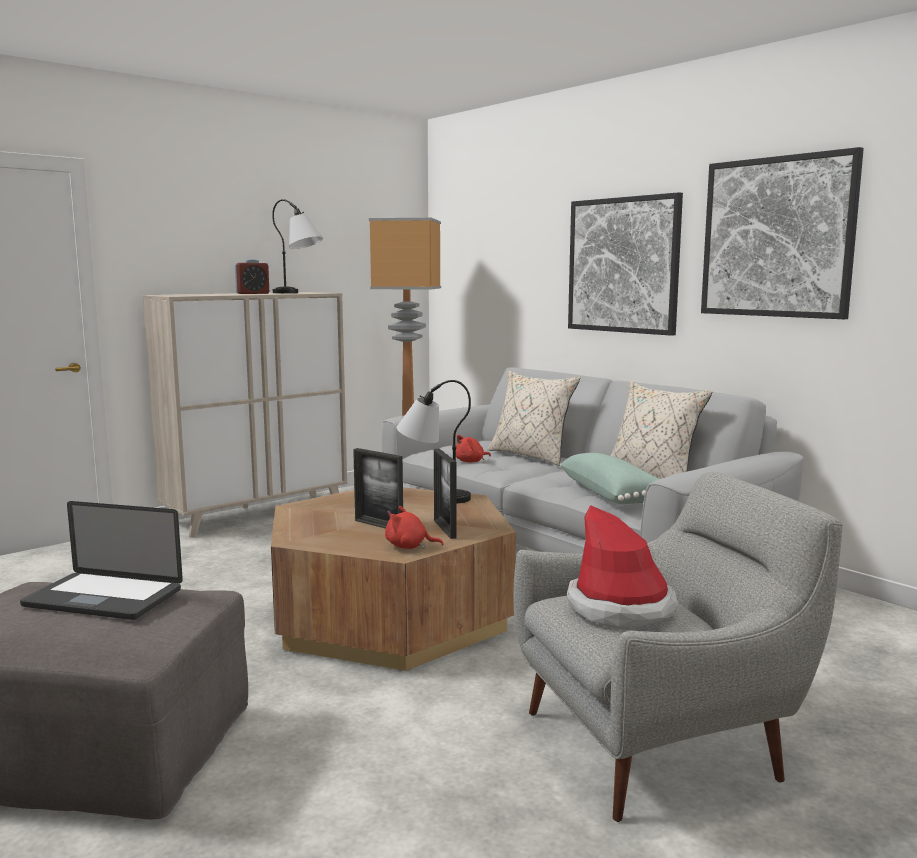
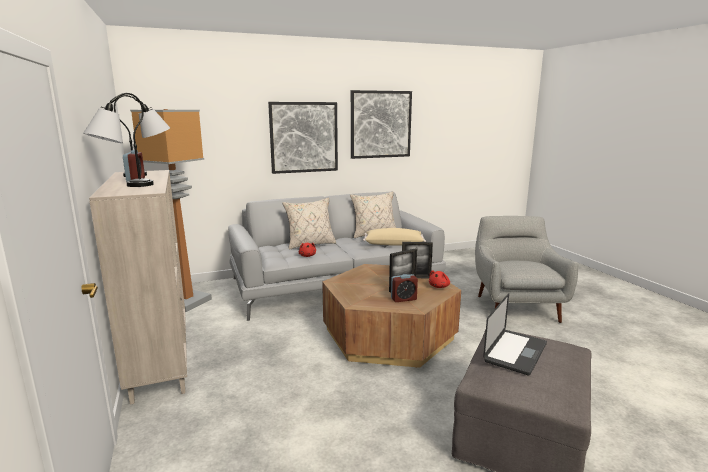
camera: 70 degrees left, 5 degrees up
(330, 530) = (403, 299): none -> alarm clock
(432, 496) = (358, 273): table lamp -> table lamp (122, 187)
(613, 495) = (394, 244): green pillow -> beige pillow
(621, 608) = (523, 266): hat -> none

